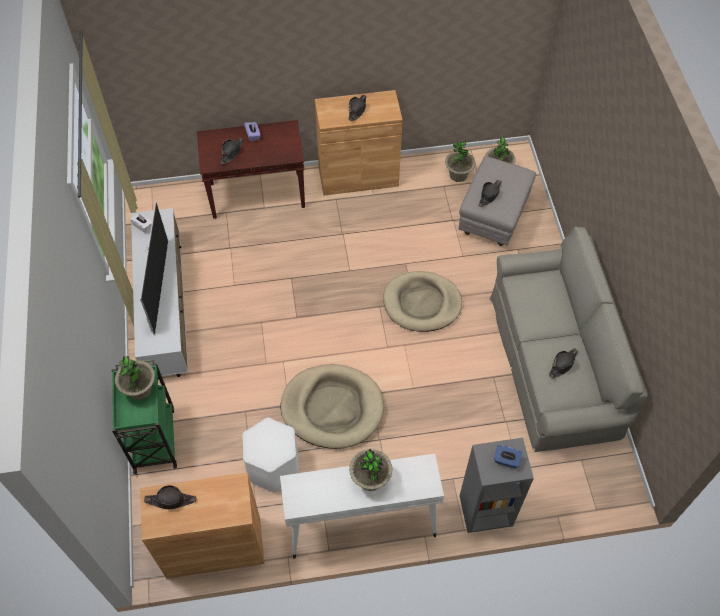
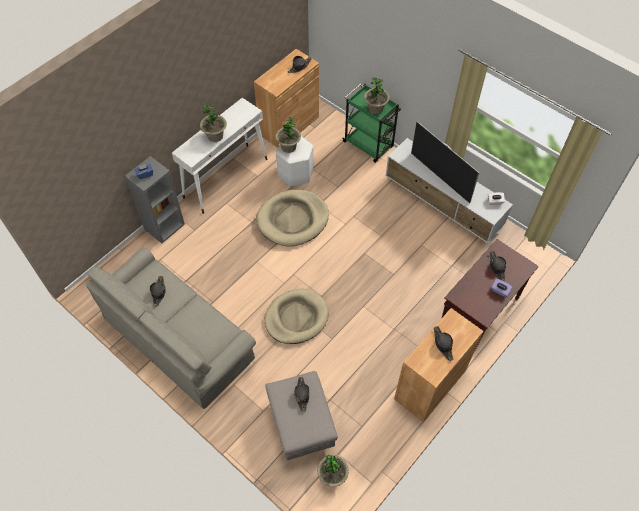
camera: 140 degrees right, 0 degrees up
(458, 175) = (359, 446): potted plant -> potted plant (288, 147)

